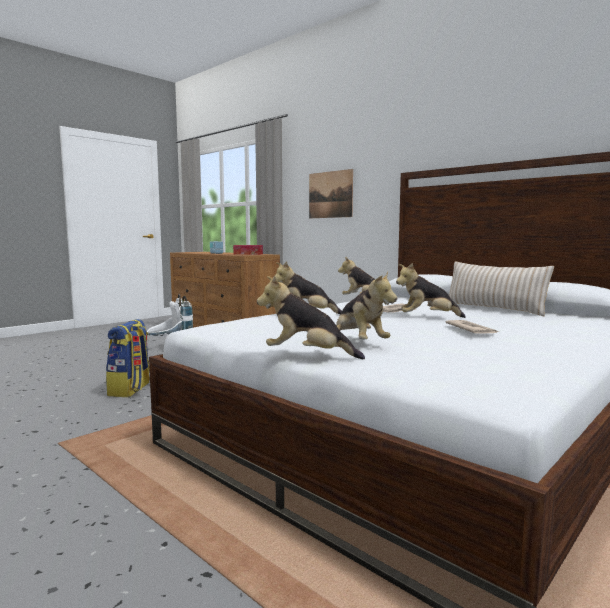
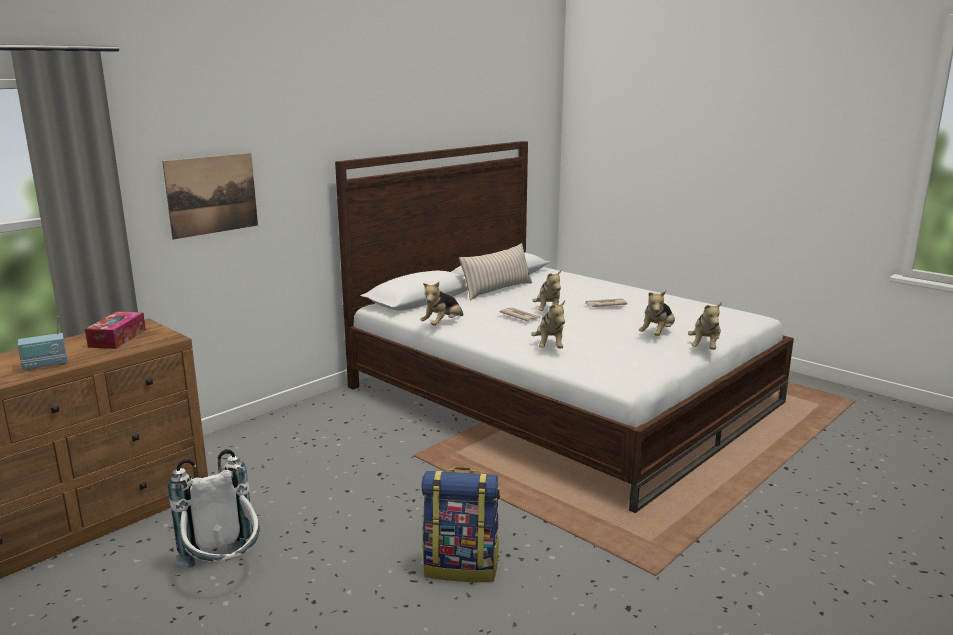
camera: 90 degrees left, 10 degrees up
(358, 342) = (657, 334): plush toy -> plush toy turned 150 degrees clockwise

